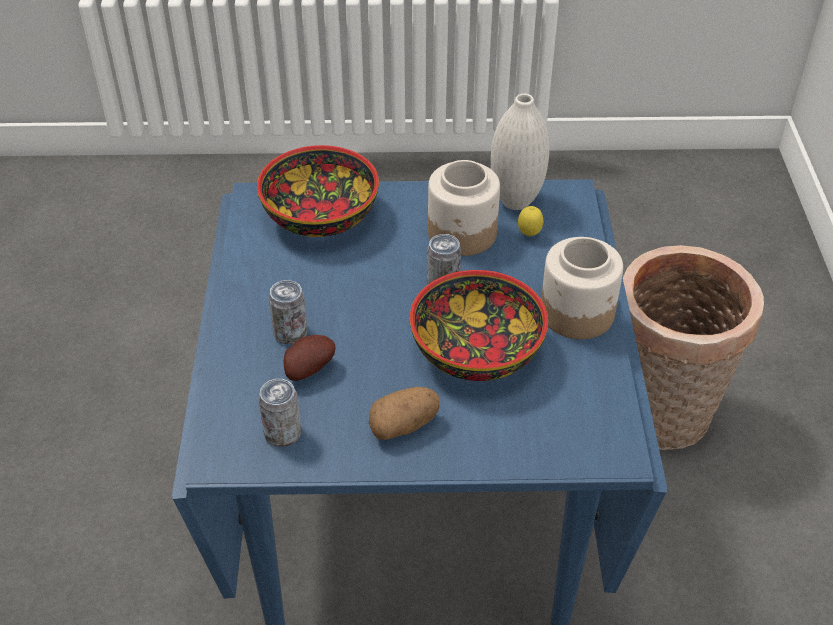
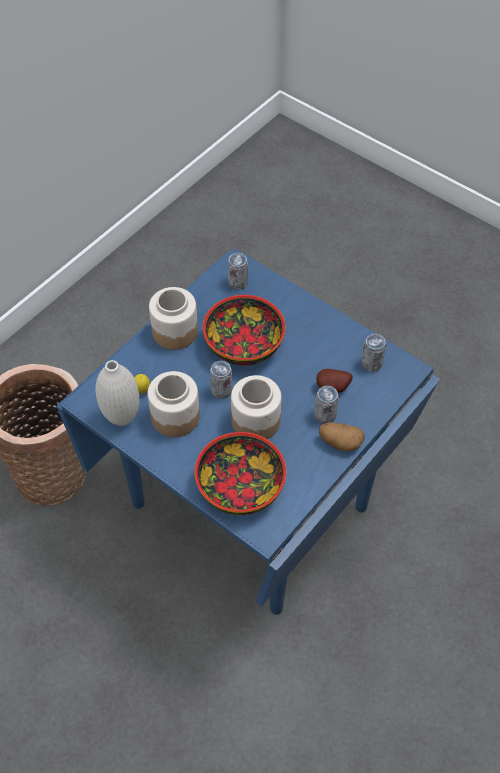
camera: 140 degrees left, 10 degrees up
(368, 281) = (256, 420): none -> jar
(404, 425) = (313, 332): potato -> potato (340, 442)
(581, 426) = (238, 283): none -> can

